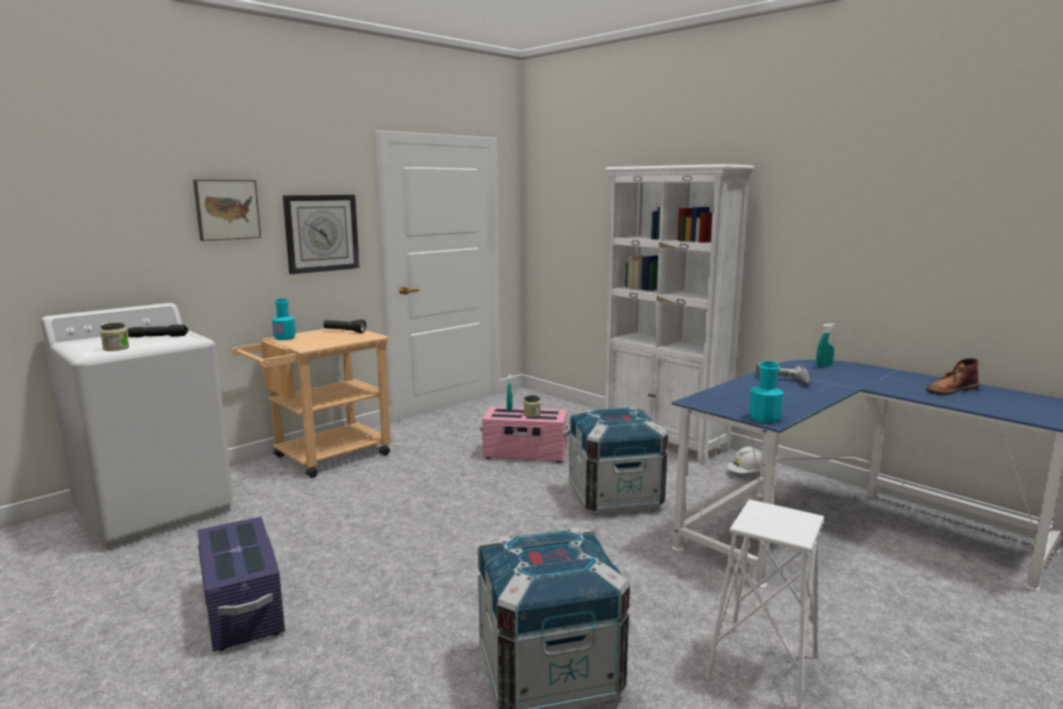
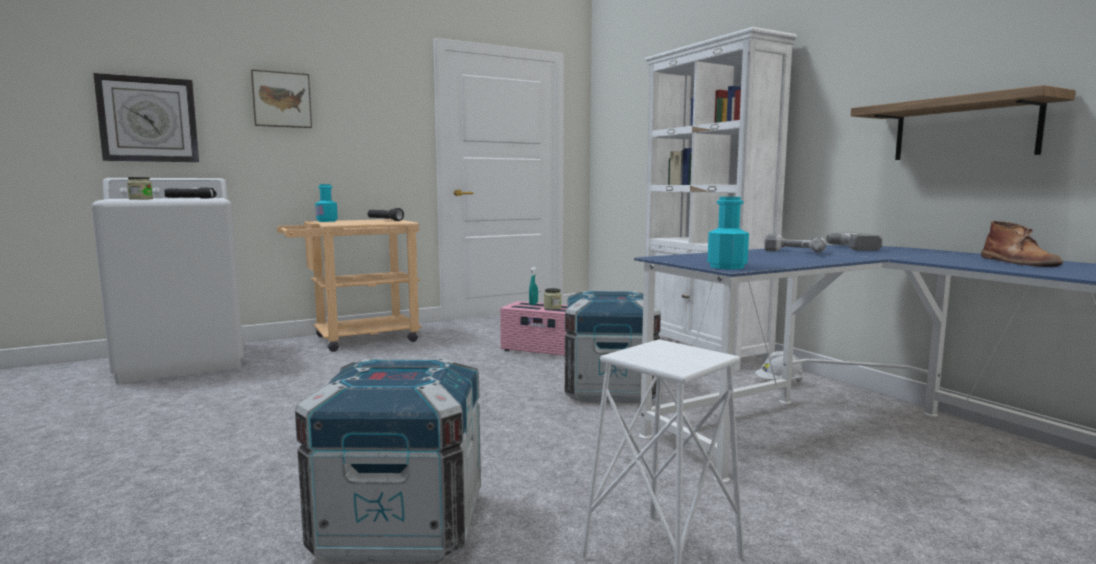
camera: 15 degrees right, 5 degrees down
(243, 609) = (171, 434): purple storage box -> none
(321, 233) = (374, 130): wall clock -> wall clock (148, 119)
(824, 366) = (863, 247): turquoise spray bottle -> power drill
(901, 272) = (964, 129): none -> shelf
(951, 390) = (1018, 262): brown boot -> brown boot turned 90 degrees counterclockwise

